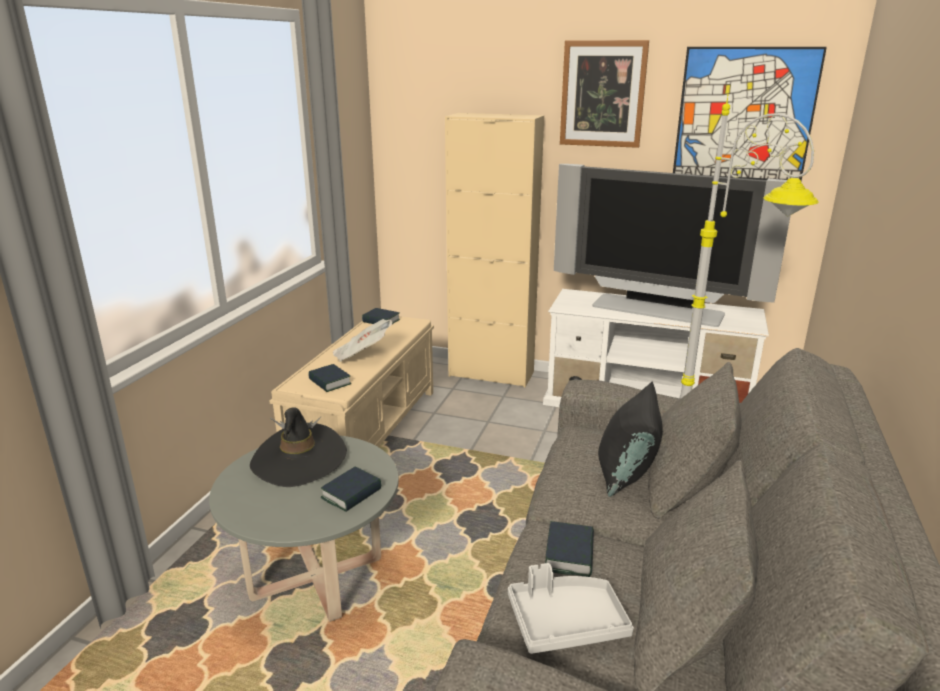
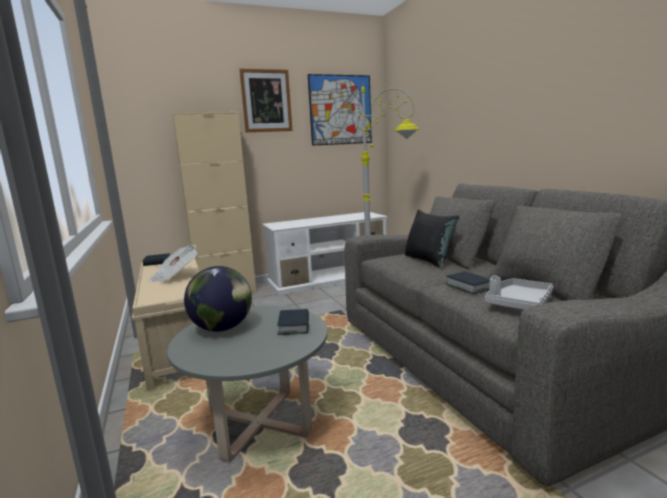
camera: 40 degrees left, 10 degrees down
(299, 459) = (222, 328): black hat -> globe
(329, 382) = (175, 291): book -> none
(657, 311) = (327, 220): television -> none

